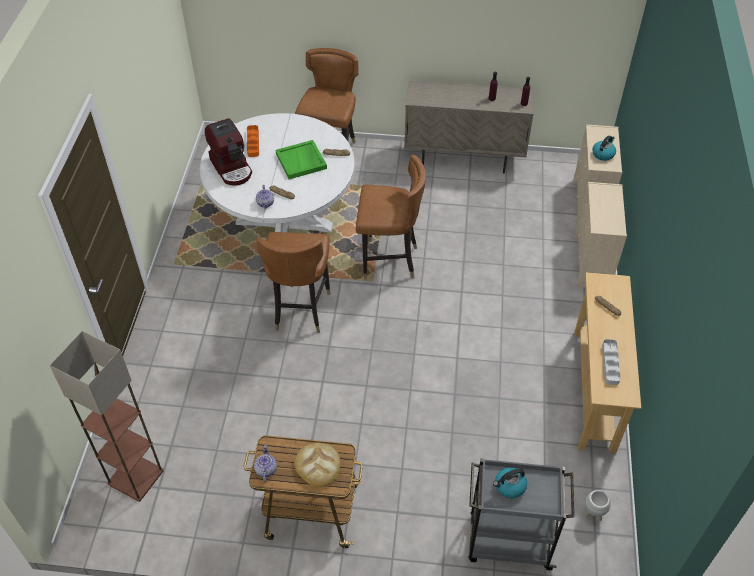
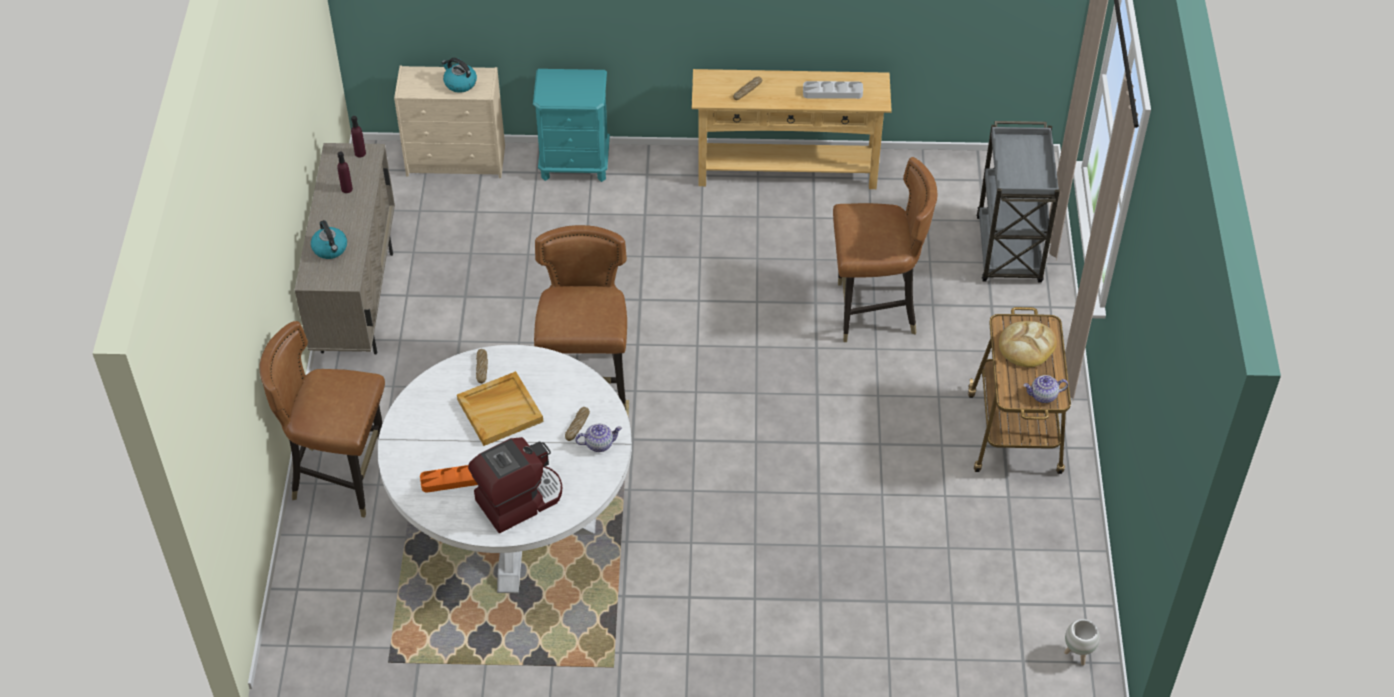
camera: 95 degrees left, 0 degrees up
(134, 477) = (1009, 635): floor lamp -> none
(300, 310) = (693, 483): brown chair -> brown chair (873, 312)
(301, 161) = (500, 410): green tray -> beige tray
(509, 486) = (1021, 172): kettle -> kettle (330, 249)
(592, 263) = (575, 164): beige dresser -> turquoise nightstand
(593, 514) = (958, 180): white planter -> white planter (1078, 654)

